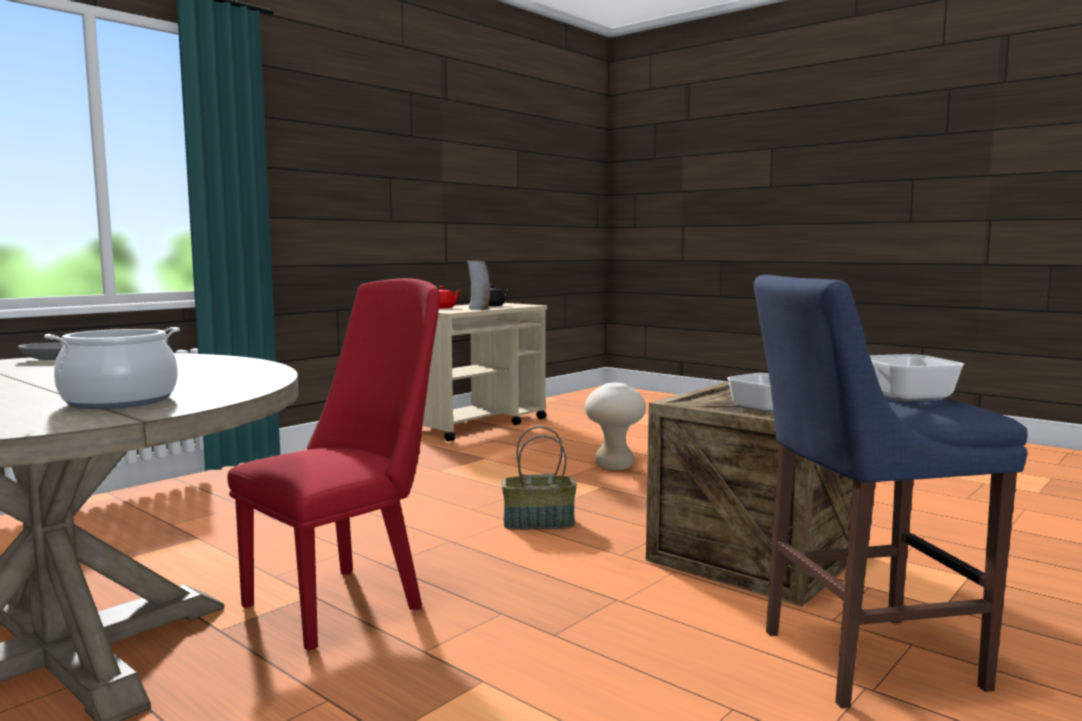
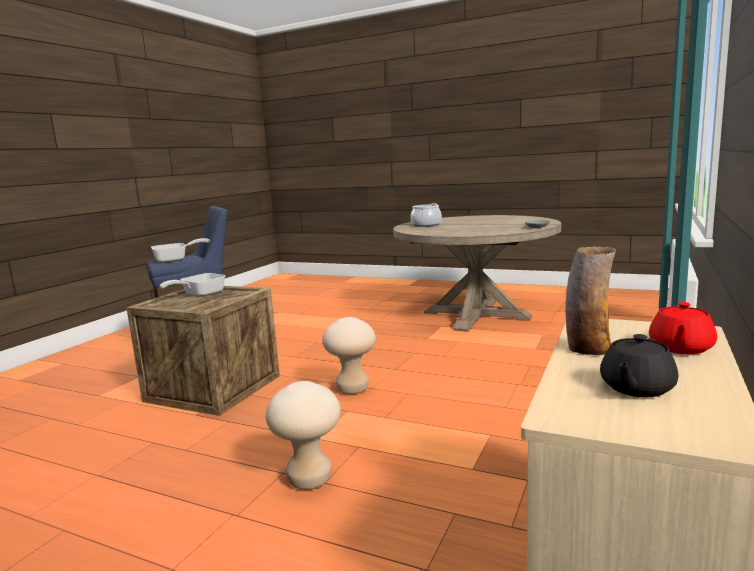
camera: 165 degrees right, 5 degrees up
(345, 601) = (410, 338): red chair -> none
(538, 523) = (352, 389): basket -> beige stool

